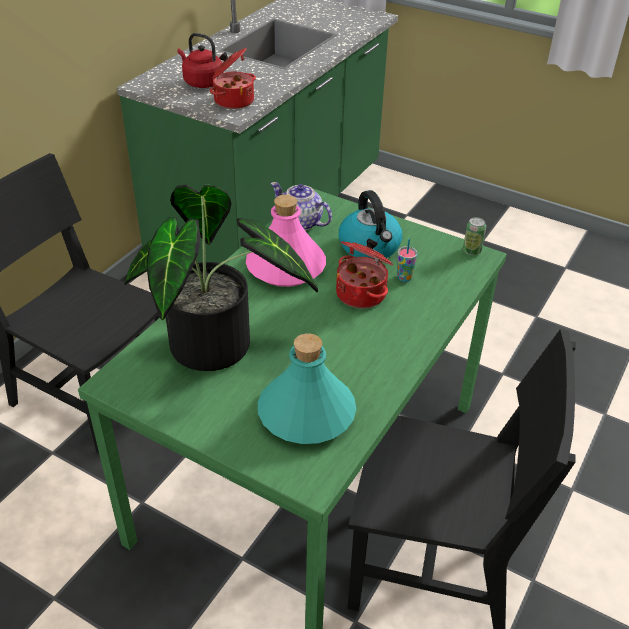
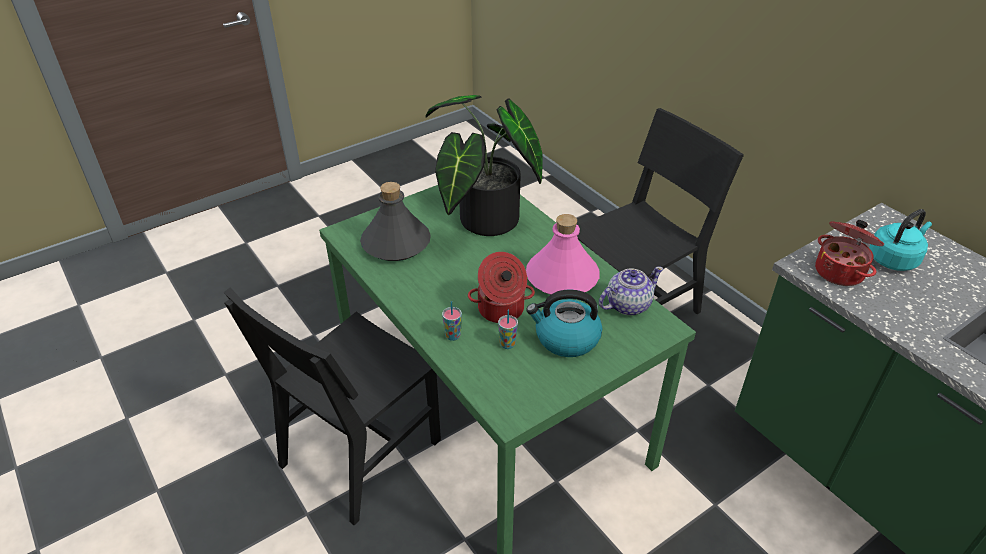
camera: 115 degrees right, 0 degrees up
(201, 82) = (894, 259): red kettle -> turquoise kettle
(306, 413) = (396, 243): turquoise bottle -> grey bottle
(421, 314) = (453, 336): none -> cup
(472, 251) = (522, 413): can -> none

